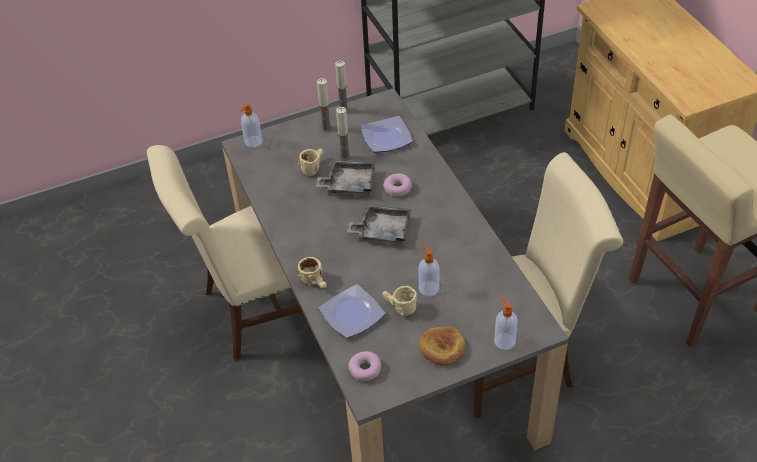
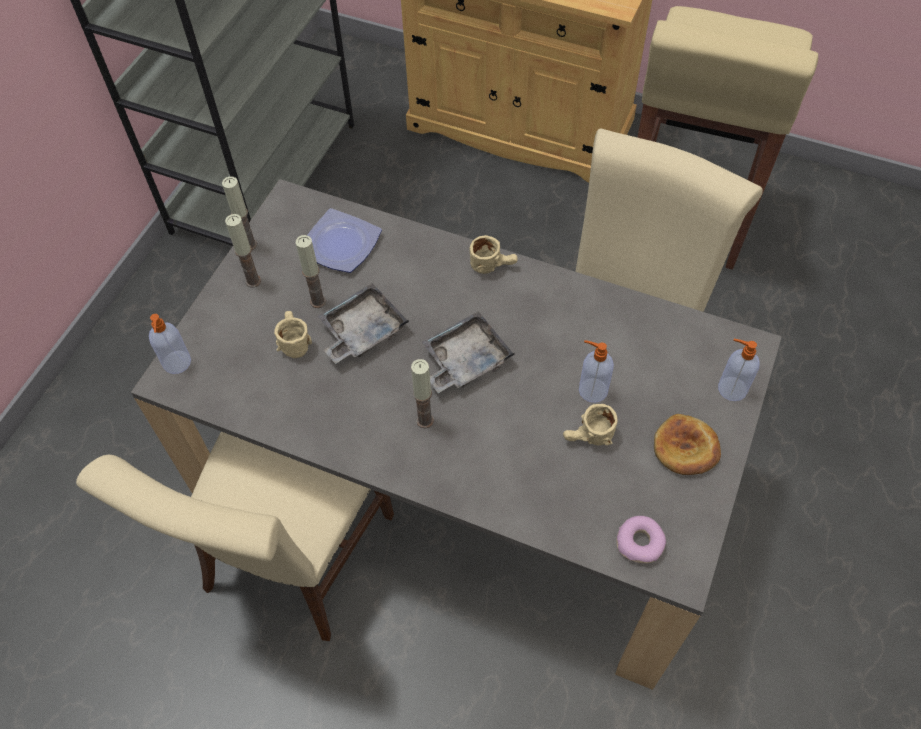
camera: 45 degrees left, 10 degrees up
(316, 282) = (464, 483): beige mug -> beige mug (493, 265)
(331, 243) = (425, 420): none -> candle
(353, 314) = (551, 488): plate -> none
(398, 188) = (424, 297): donut -> none

